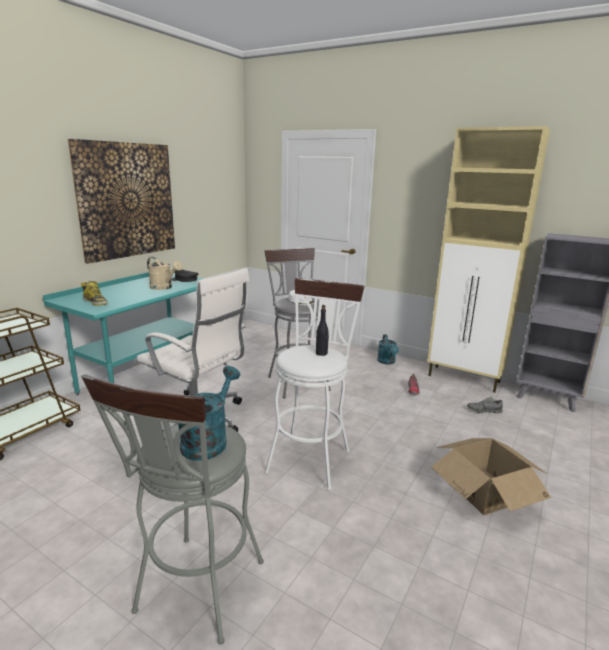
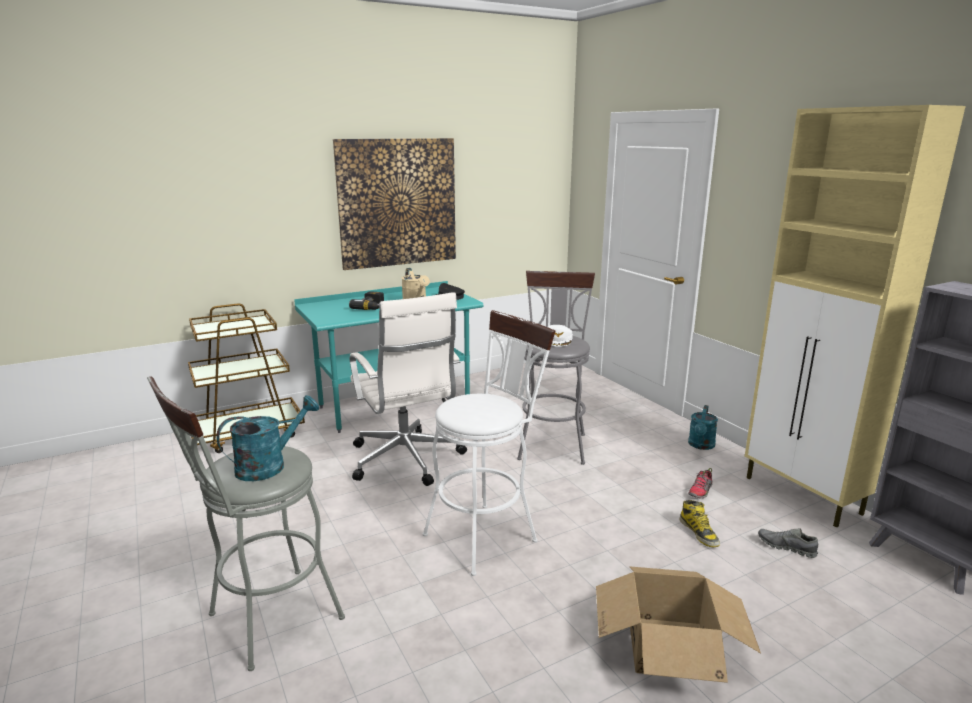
camera: 30 degrees right, 0 degrees up
(95, 302) = (334, 312): boot -> boot (699, 532)
(128, 294) = (373, 307): none -> power drill
(321, 353) = (490, 407): black bottle -> none

